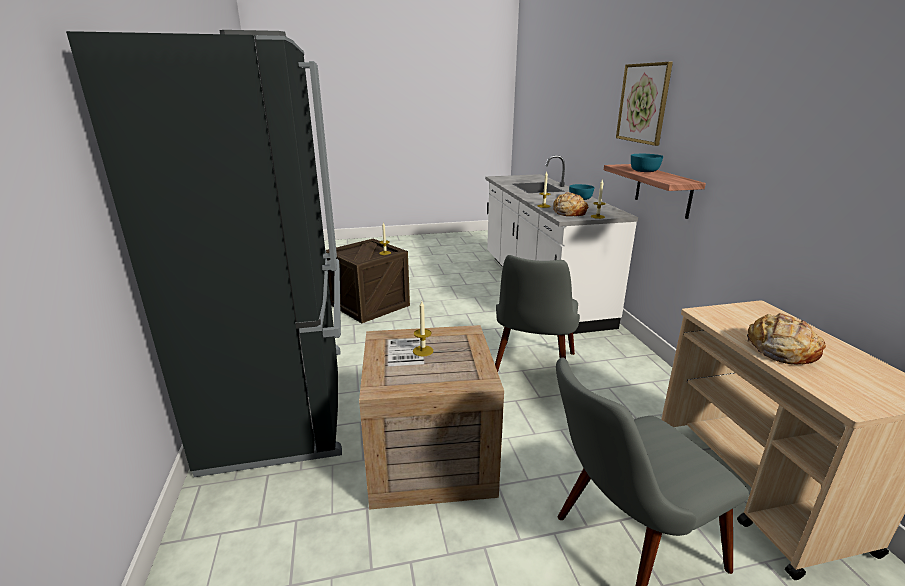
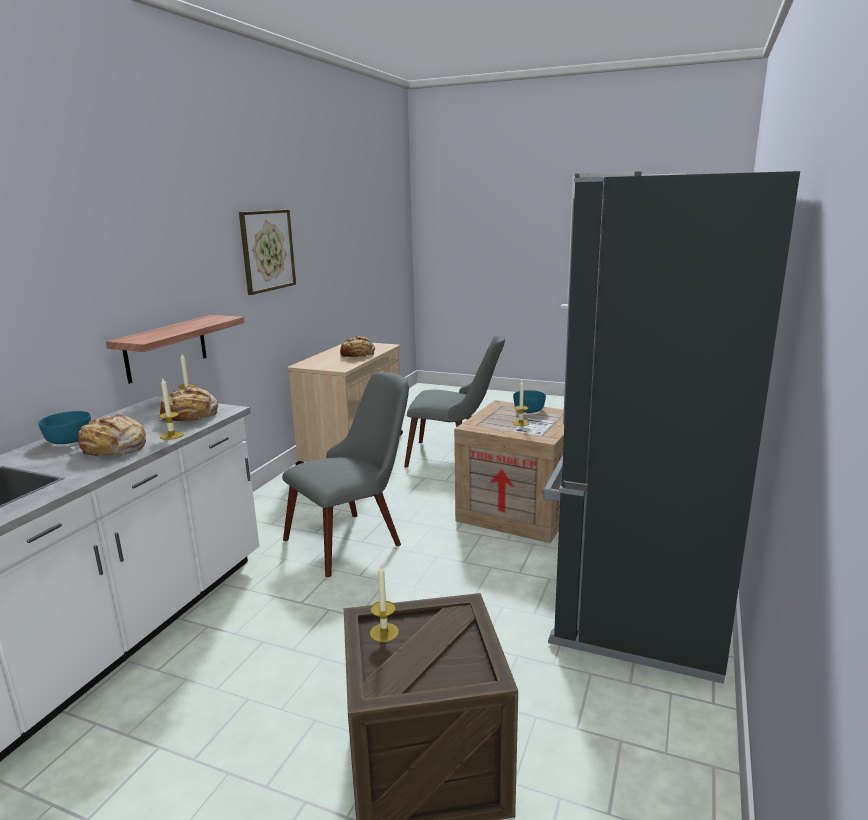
camera: 145 degrees left, 5 degrees down
(547, 199) = (113, 449): none -> bread
(643, 103) = (90, 255): picture -> picture (267, 250)
(644, 170) = (169, 330): turquoise bowl -> turquoise bowl (528, 410)

